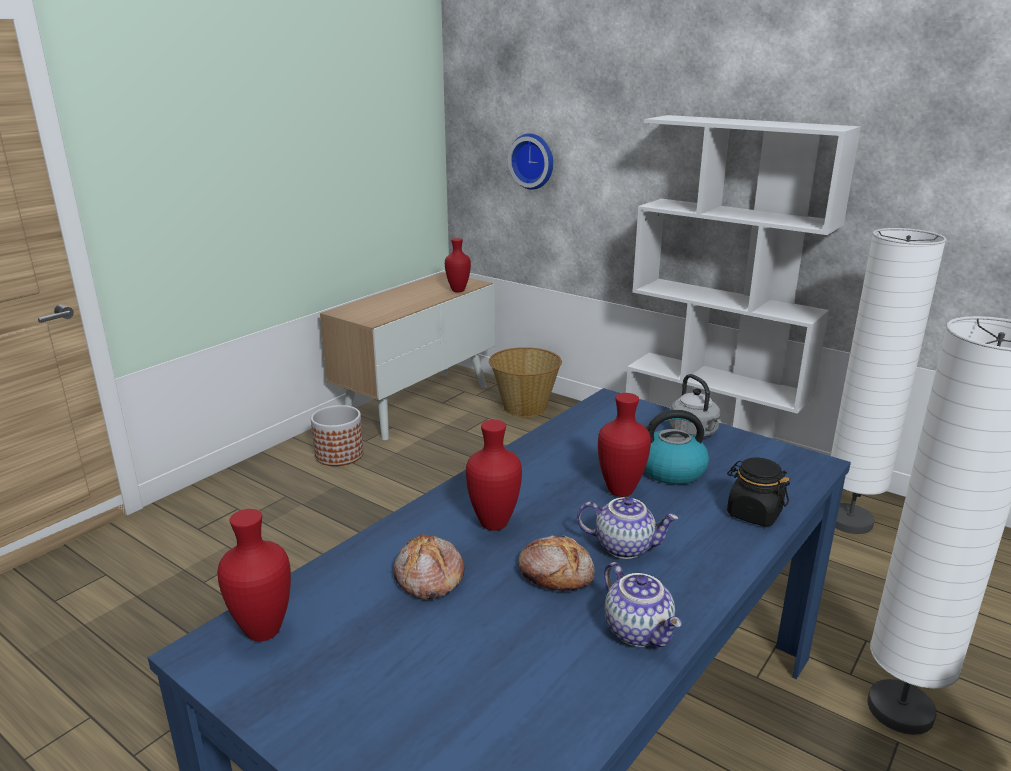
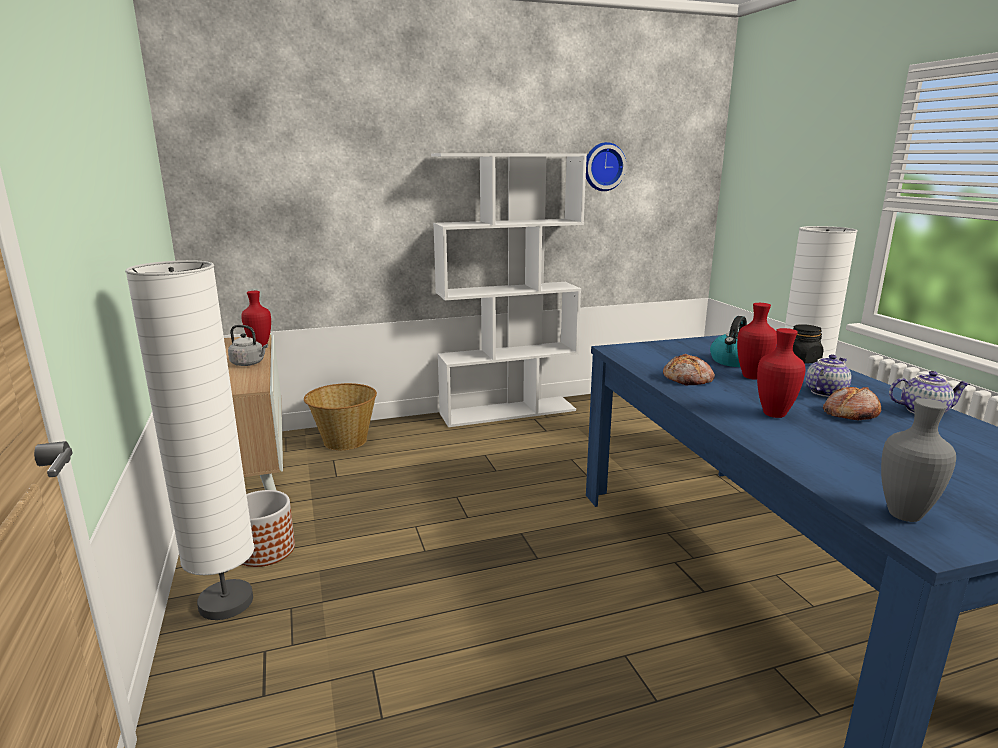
camera: 55 degrees left, 5 degrees down
(261, 632) = (904, 516): red vase -> grey vase
(428, 578) = (841, 447): bread -> bread (688, 379)
(533, 161) = (293, 206): wall clock -> wall clock (603, 167)
(695, 432) = (687, 345): grey kettle -> grey kettle (249, 363)
(849, 521) = (627, 410): white floor lamp -> white floor lamp (226, 602)

